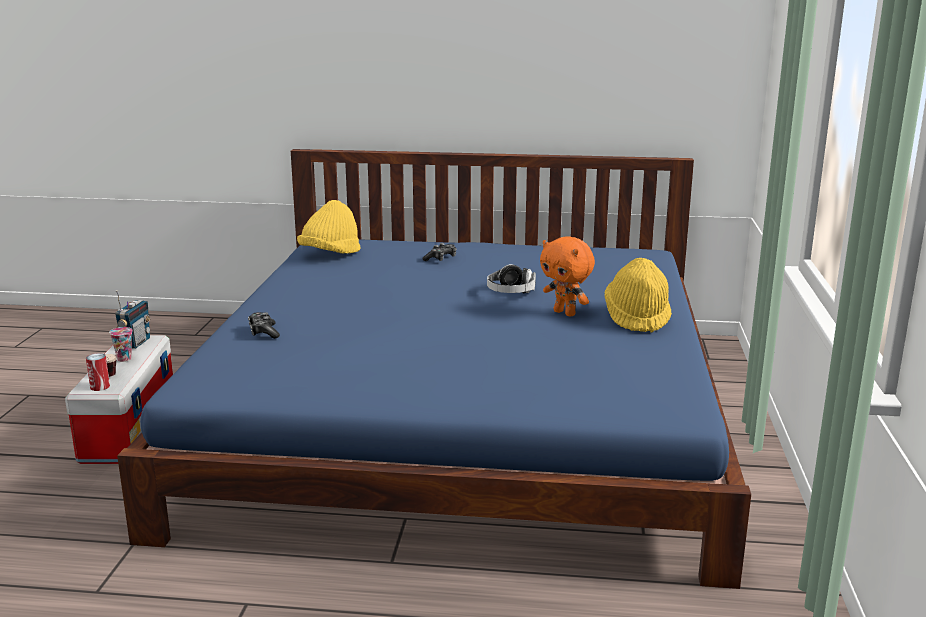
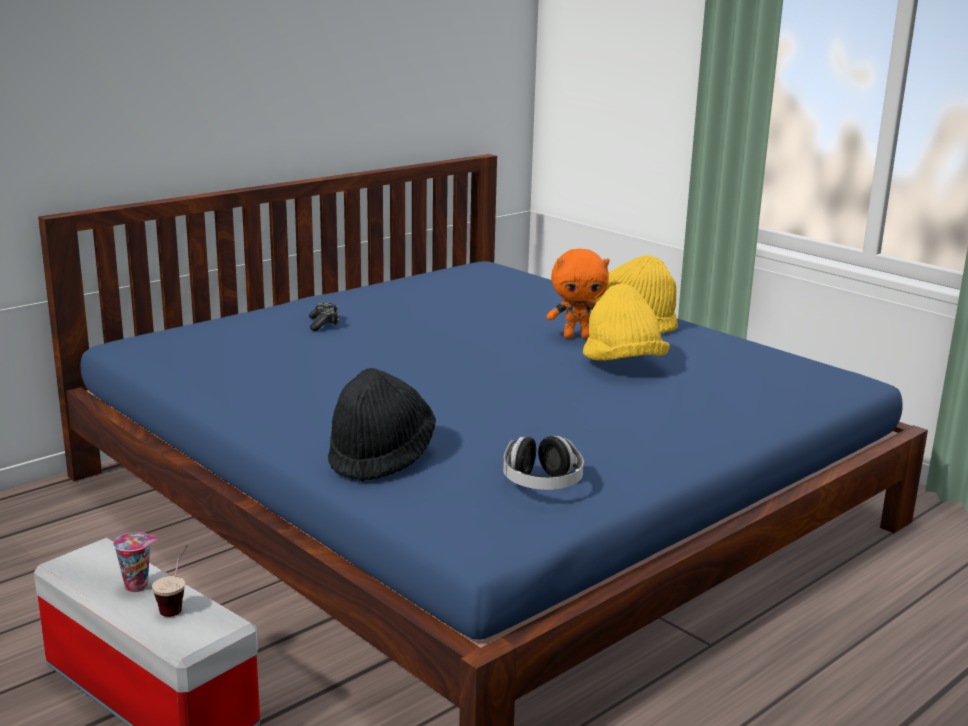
camera: 50 degrees left, 0 degrees up
(100, 387) = (202, 629): can -> none
(135, 343) = (94, 563): radio -> none
(263, 332) = (380, 457): game controller -> black hat
(330, 255) = (189, 356): yellow hat -> yellow hat (622, 364)
(510, 293) = (485, 335): headphones -> headphones (542, 484)

